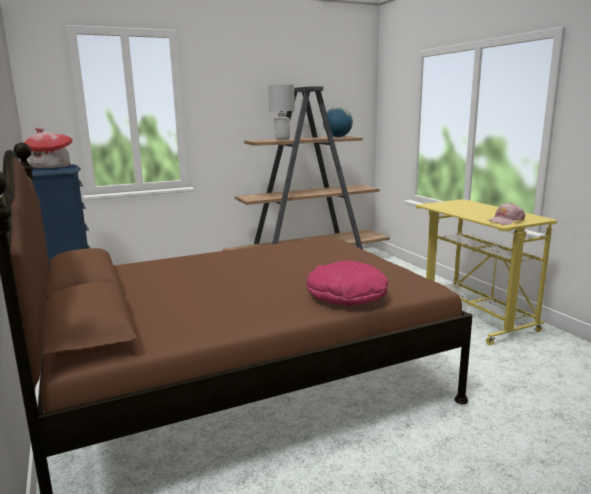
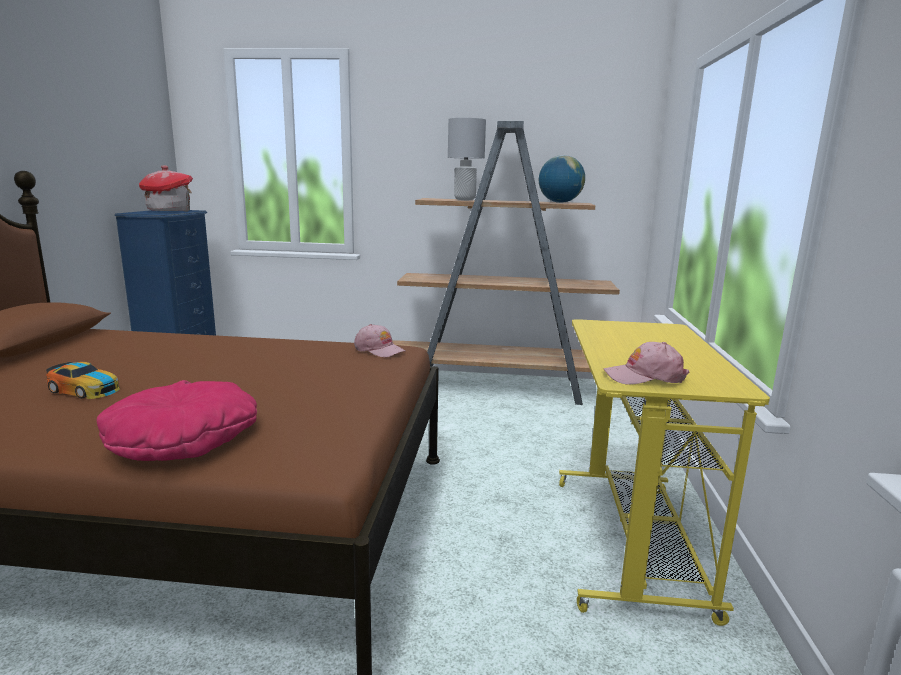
camera: 30 degrees right, 0 degrees up
(223, 292) = (85, 390): none -> toy car
(321, 241) = (379, 350): none -> pink cap

